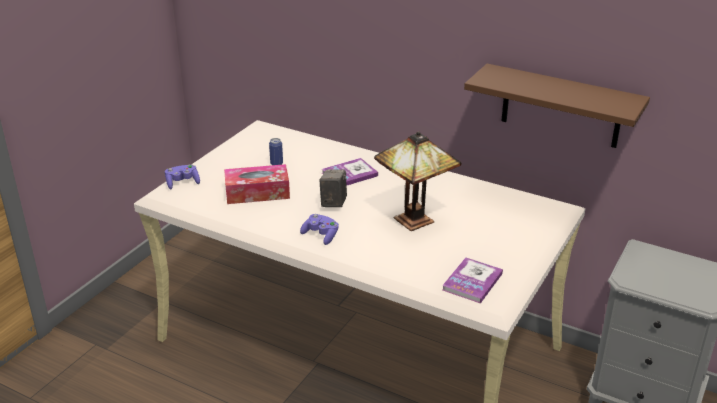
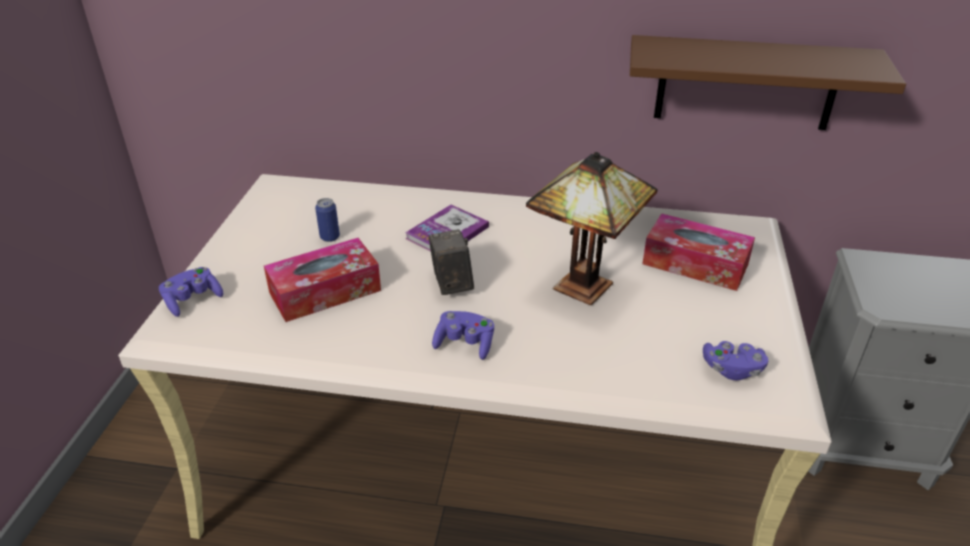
camera: 20 degrees left, 5 degrees up
(472, 281) = (732, 369): book -> purple game controller
(498, 222) = (695, 264): none -> tissue box

